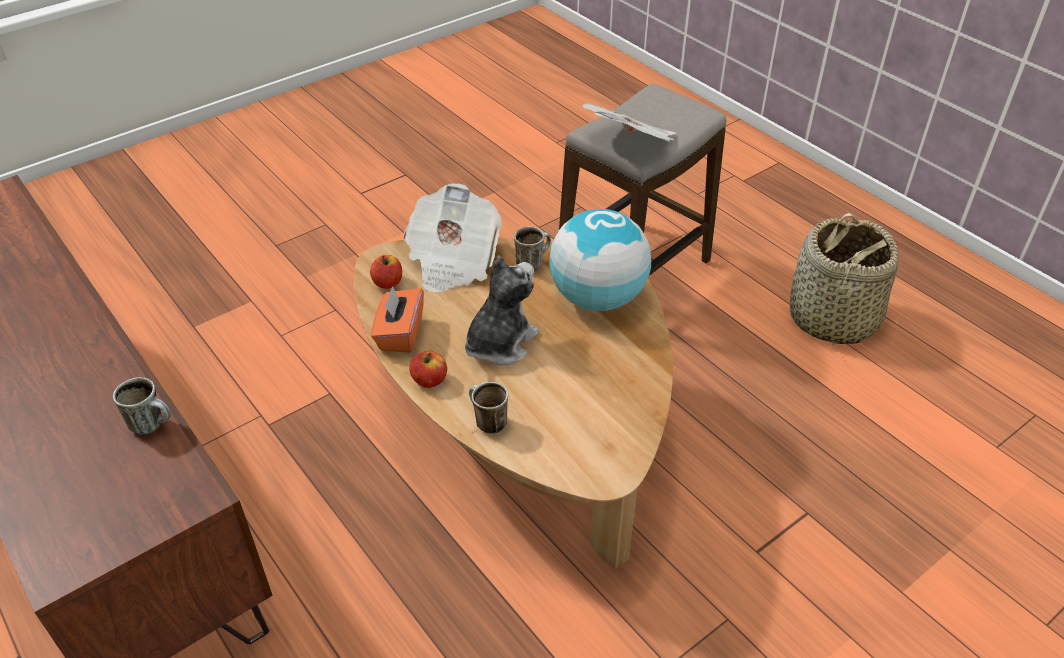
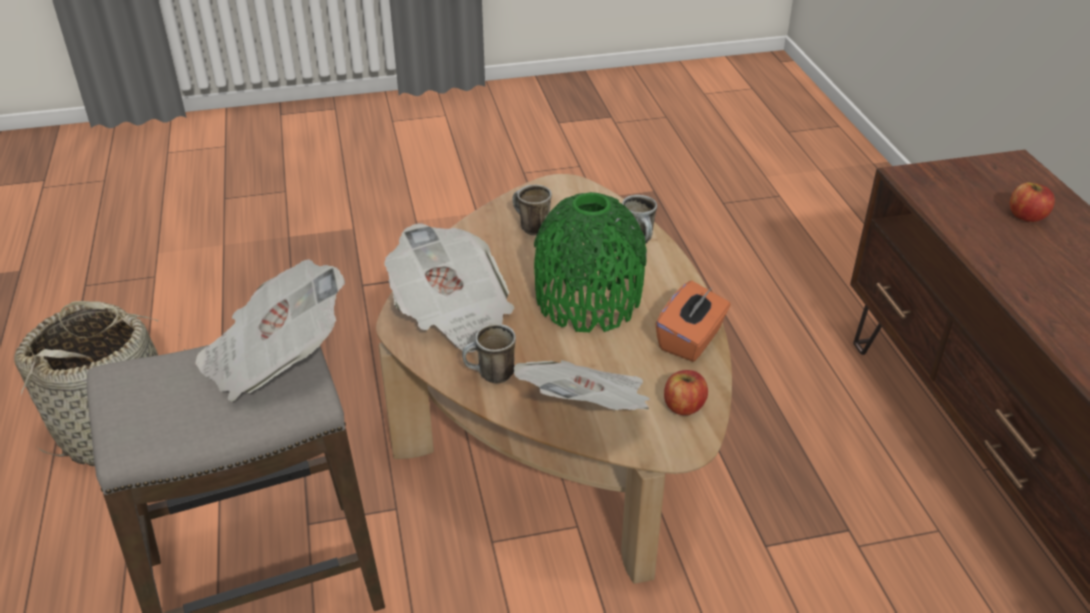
camera: 155 degrees left, 5 degrees down
(153, 424) = (962, 231): mug -> mug (529, 227)
(429, 380) = (677, 288): apple -> apple (1026, 216)
(499, 343) = (588, 300): plush toy -> green vase
(597, 298) = (452, 313): globe -> newspaper

